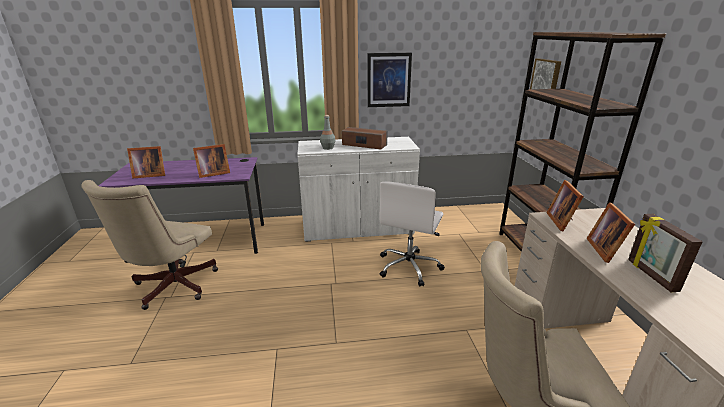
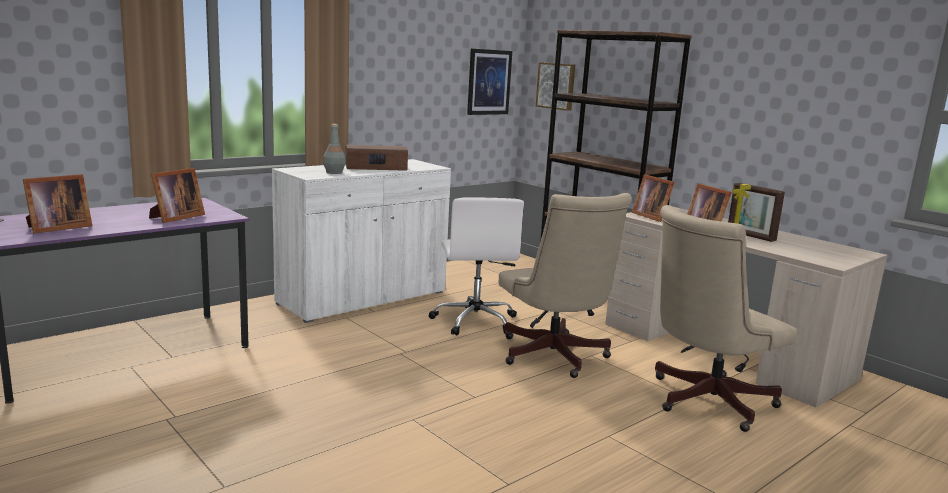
camera: 35 degrees left, 10 degrees down
(171, 288) = (159, 408): beige office chair -> beige office chair (554, 357)
(388, 80) = (380, 82): picture -> picture (489, 82)

